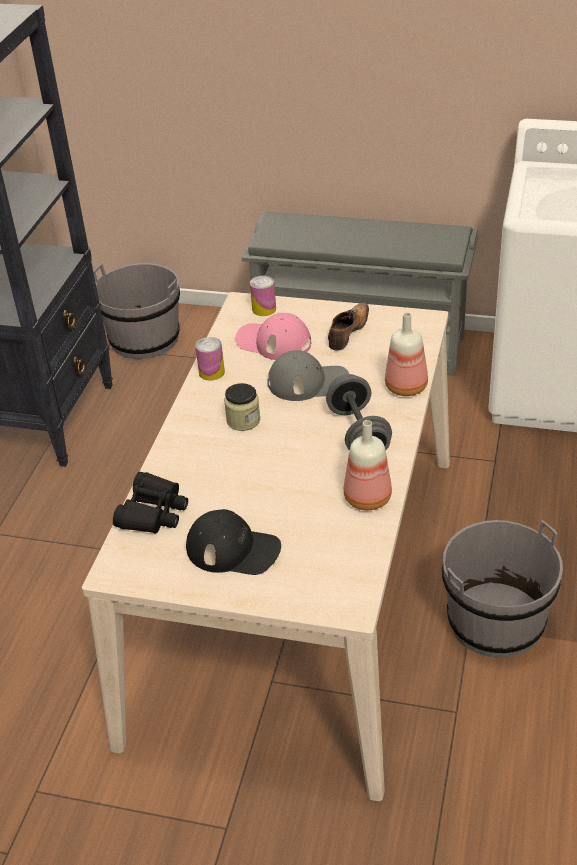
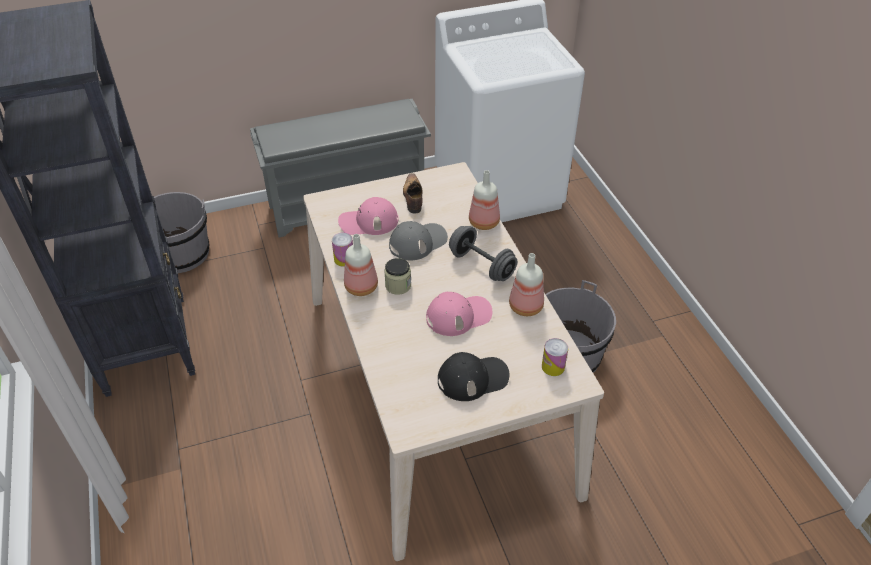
camera: 35 degrees left, 5 degrees up
(153, 512) = (394, 376): black binoculars -> none
(204, 407) = (362, 286): none -> bottle
(264, 309) = (340, 200): can -> can (553, 367)
(280, 477) = (459, 315): none -> pink cap

